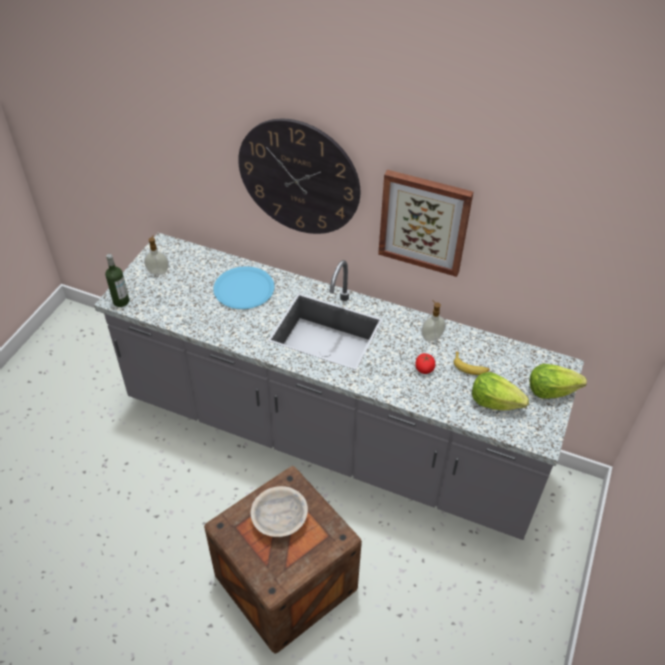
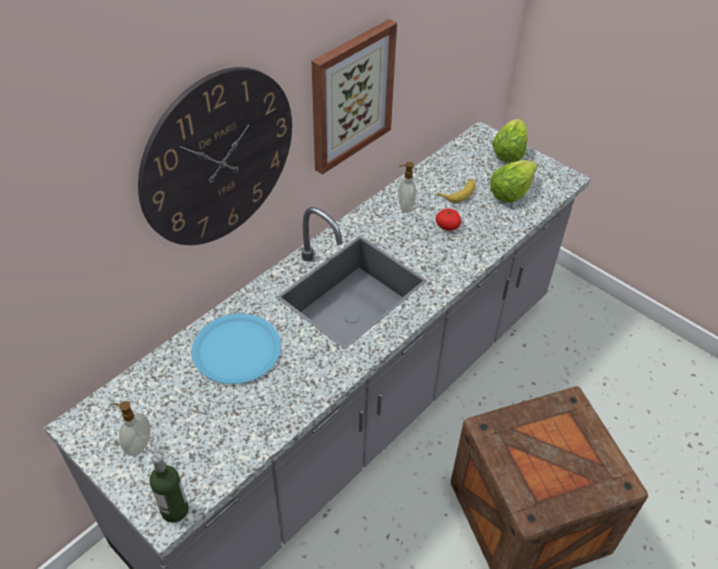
camera: 70 degrees left, 0 degrees up
(280, 519) = (537, 452): beige bowl -> none

